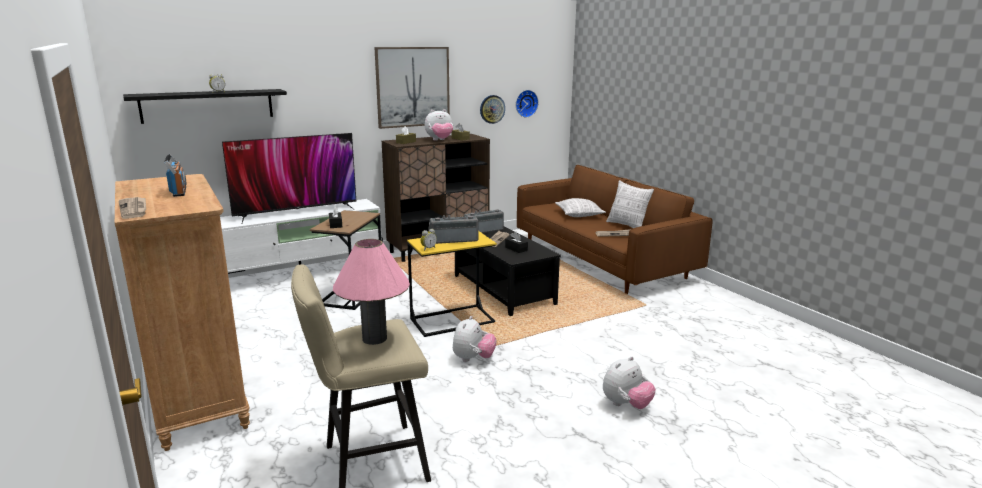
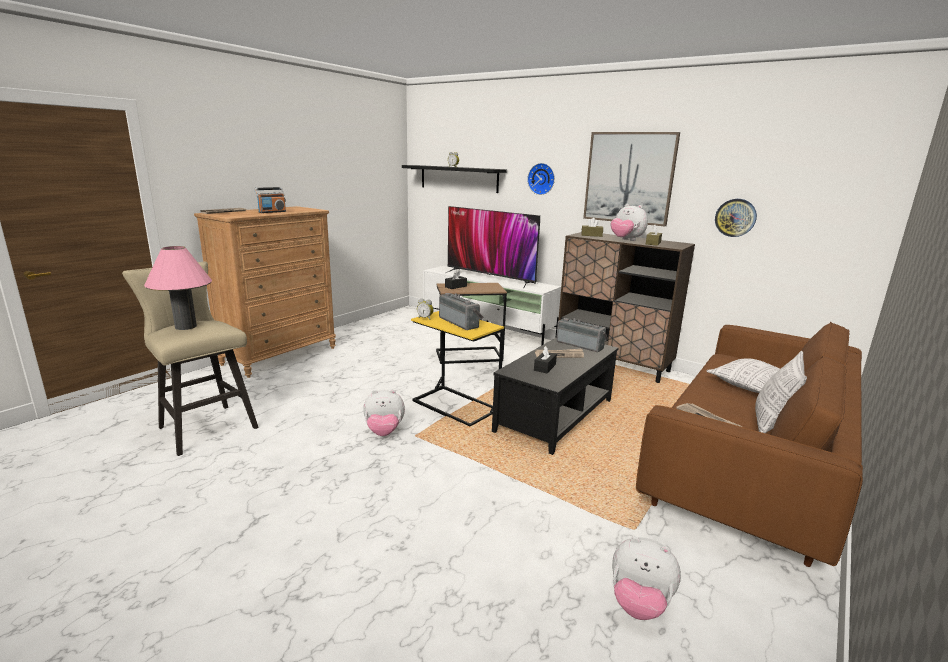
camera: 65 degrees right, 0 degrees up
(525, 103) = (798, 217): wall clock -> wall clock (542, 179)
(626, 405) = (324, 548): plush toy -> plush toy (639, 604)

